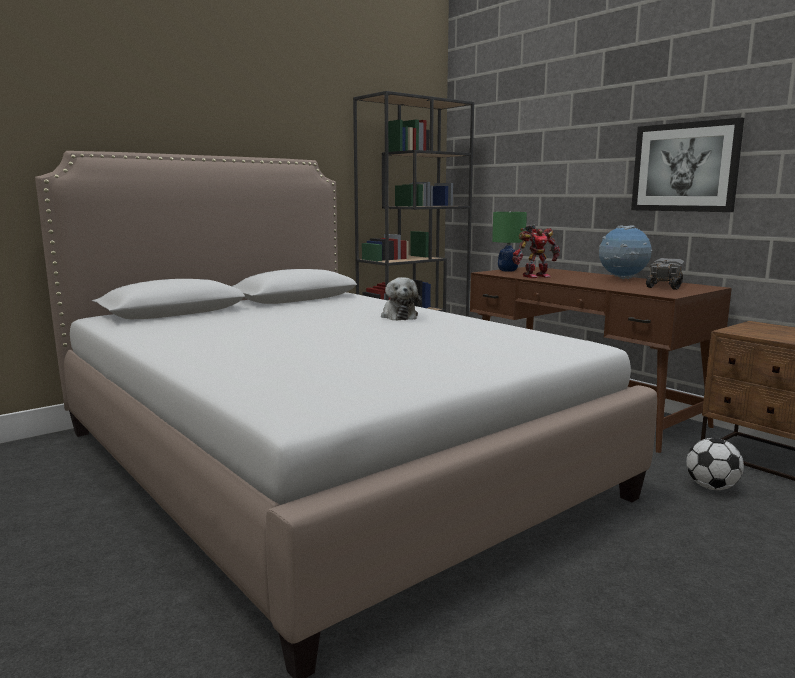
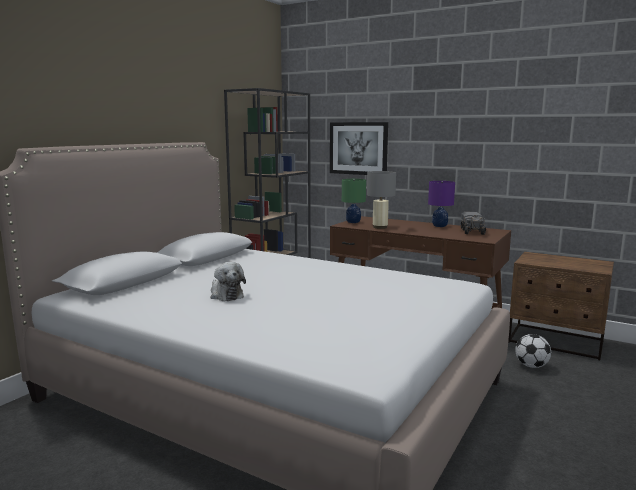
camera: 20 degrees left, 0 degrees up
(399, 316) = (312, 270): plush toy -> plush toy (225, 295)
(535, 276) = (380, 227): toy robot -> grey table lamp
(622, 279) = (439, 226): globe -> purple table lamp
(685, 167) = (476, 150): picture -> picture (358, 148)

